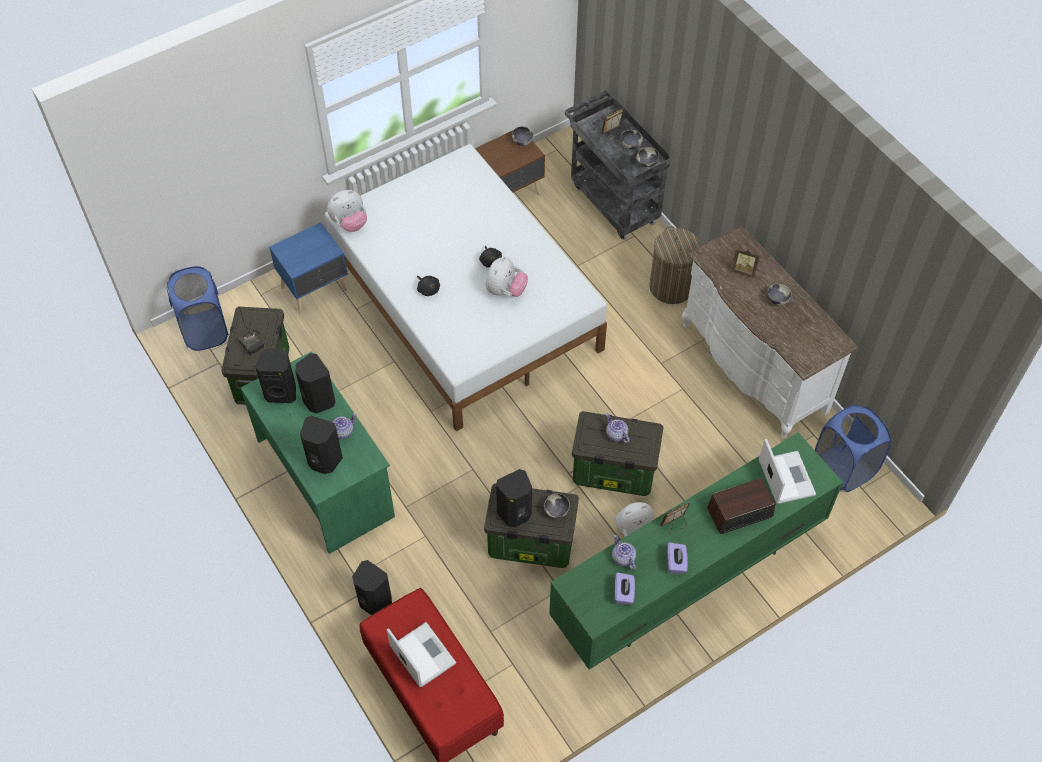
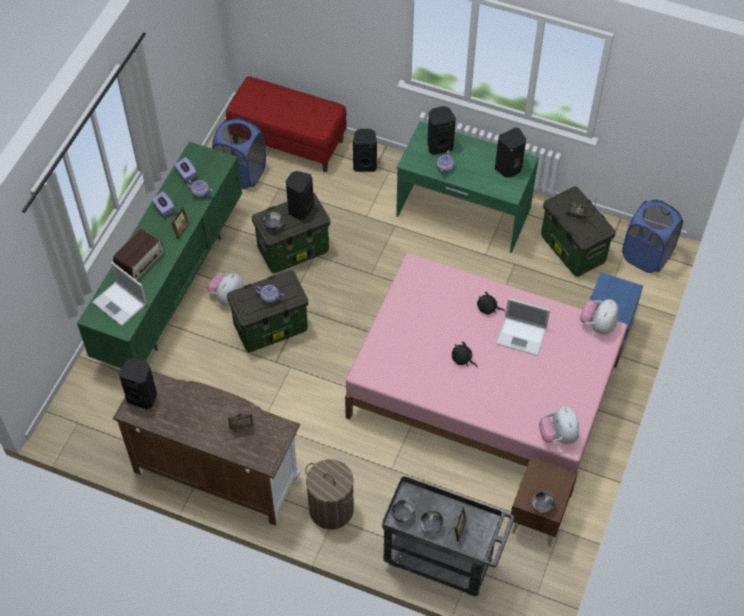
camera: 145 degrees right, 0 degrees up
(318, 400) = (480, 177): black speaker -> black speaker (143, 396)
(422, 654) = (294, 110): laptop -> laptop (522, 336)
(465, 304) = (483, 390): white bed -> pink bed
(505, 290) = (430, 342): plush toy -> plush toy (558, 435)
(777, 300) = (199, 420): bowl -> none
(843, 468) = (100, 431): blue laundry basket -> blue laundry basket (242, 173)

